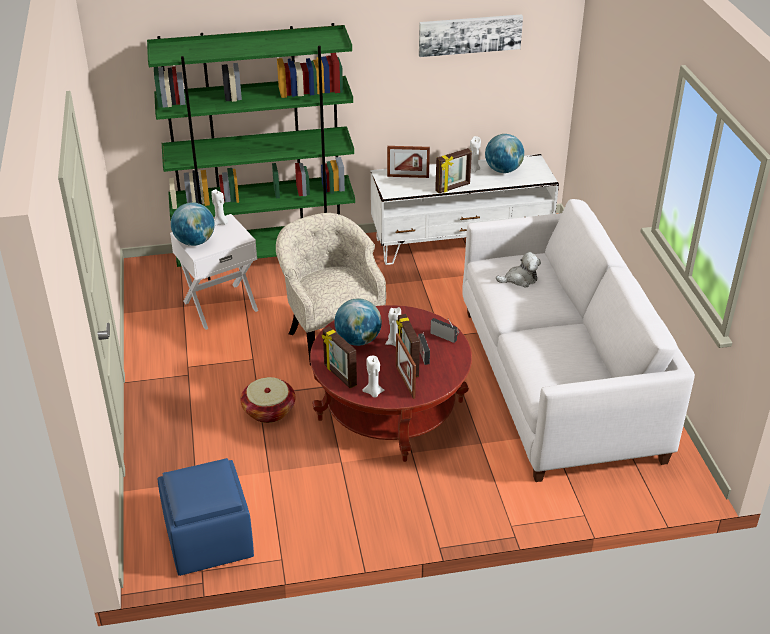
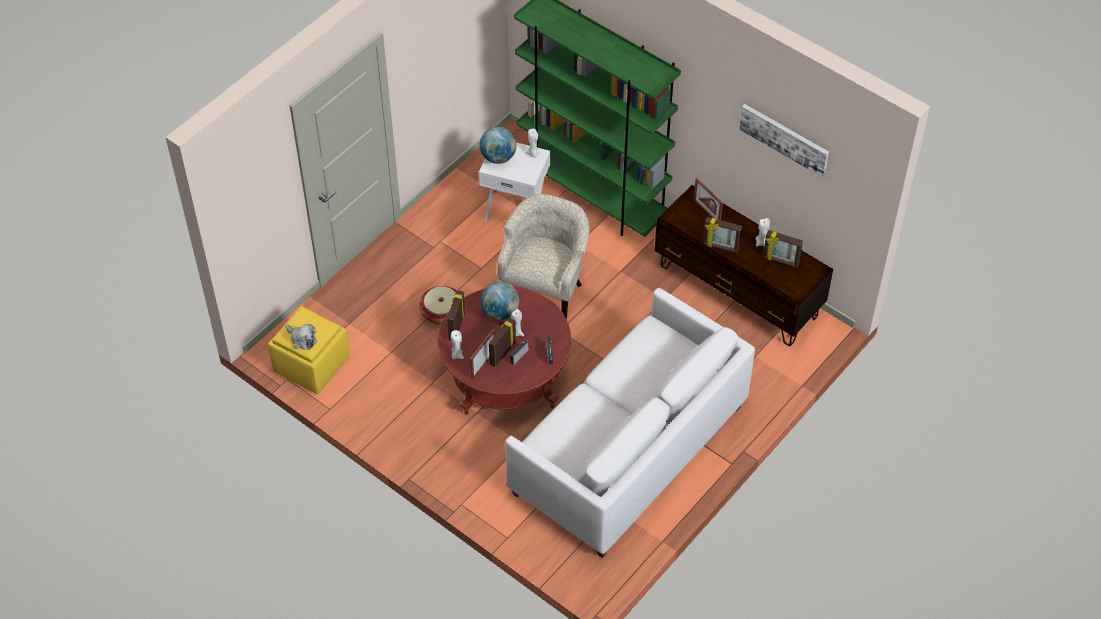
camera: 50 degrees right, 15 degrees up
(208, 540) = (311, 364): blue ottoman -> yellow ottoman
(461, 243) = (738, 291): white tv stand -> brown tv stand
(503, 170) = (780, 261): globe -> picture frame
(520, 279) = (649, 356): plush toy -> plush toy (302, 339)

